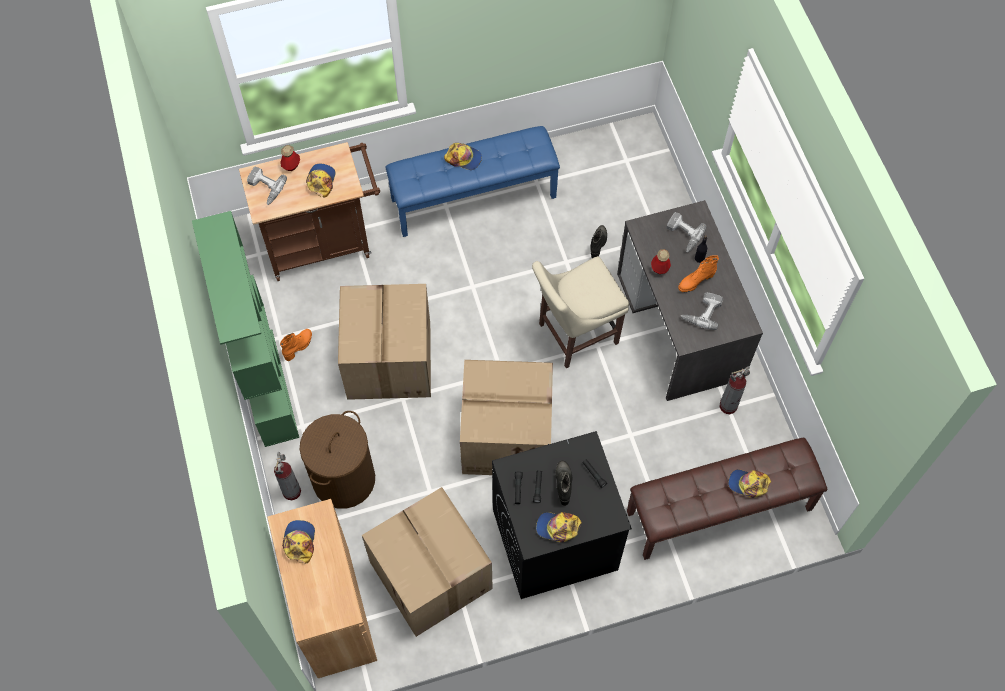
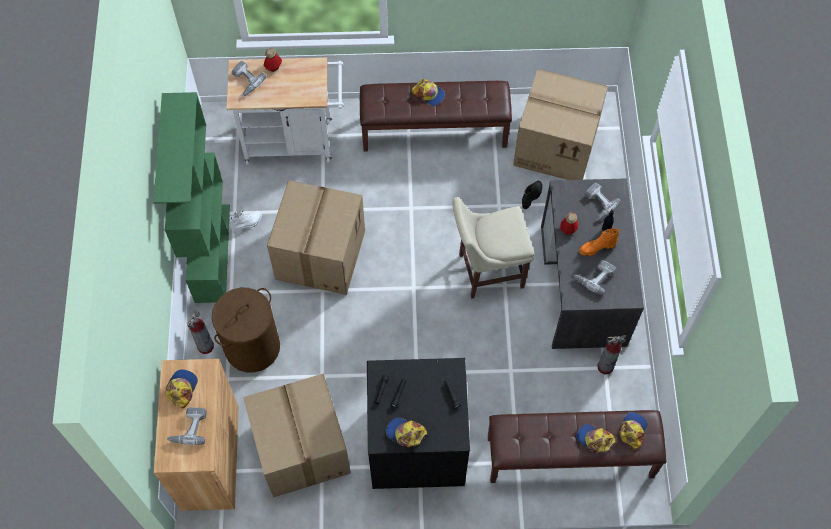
camera: 15 degrees right, 0 degrees up
(298, 346) = (247, 224): orange boot -> white boot
(320, 582) = (188, 427): none -> power drill
(321, 181) = (294, 85): cap -> cap (632, 430)
(324, 243) = (295, 141): brown cart -> white cart
(473, 197) = (434, 130): blue bench -> brown bench
(508, 434) = (403, 343): cardboard box -> cardboard box (557, 145)
(564, 484) = (422, 397): black boot -> none

